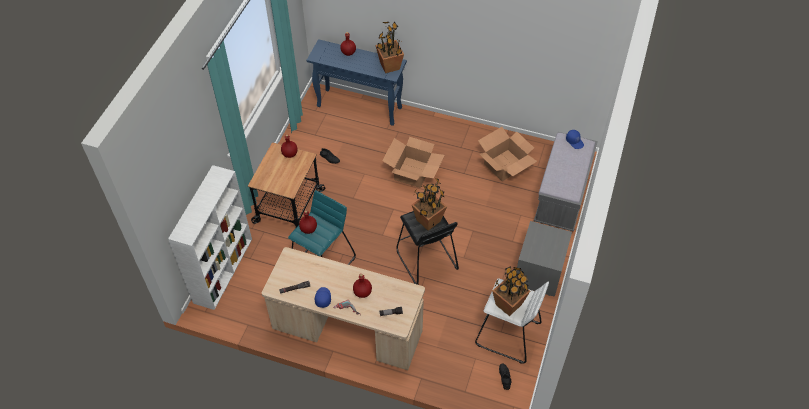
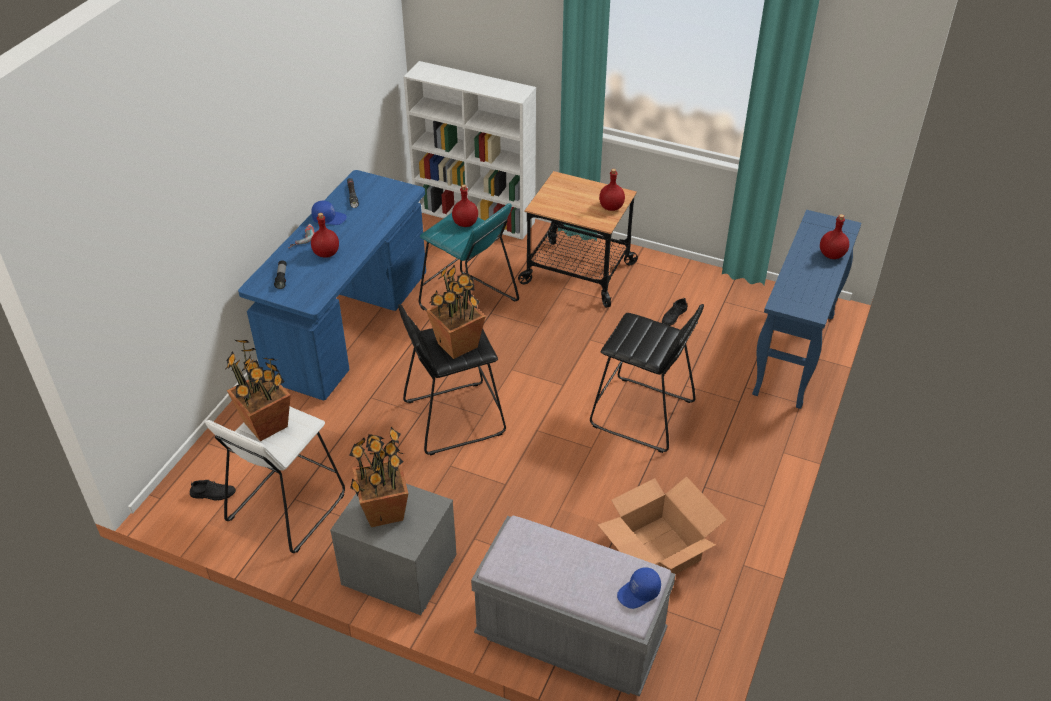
camera: 95 degrees right, 10 degrees down
(347, 330) = (349, 325): beige desk -> blue desk
(389, 66) = (803, 301): potted plant -> potted plant (383, 511)
(413, 172) = (642, 415): cardboard box -> black stool

